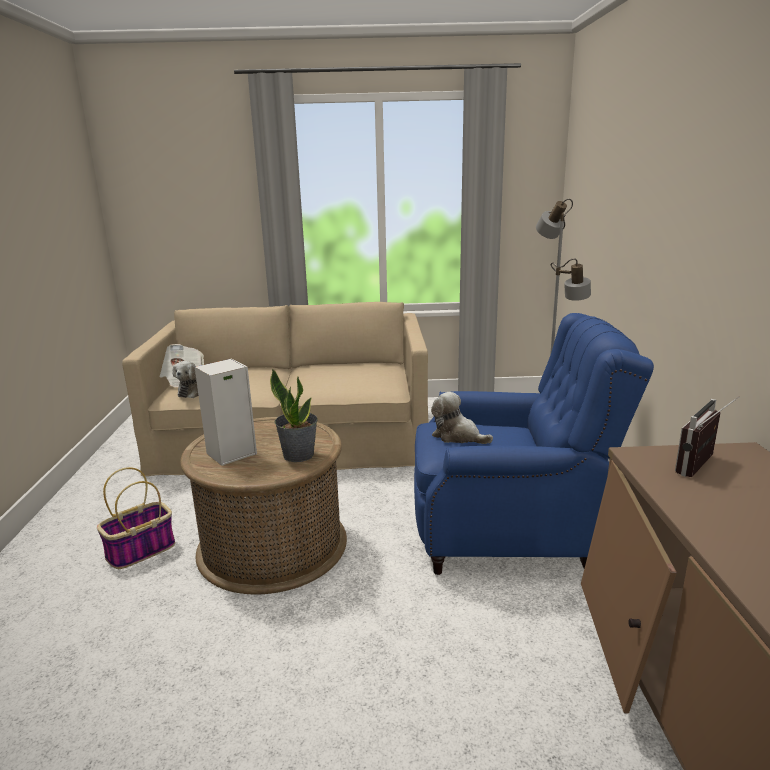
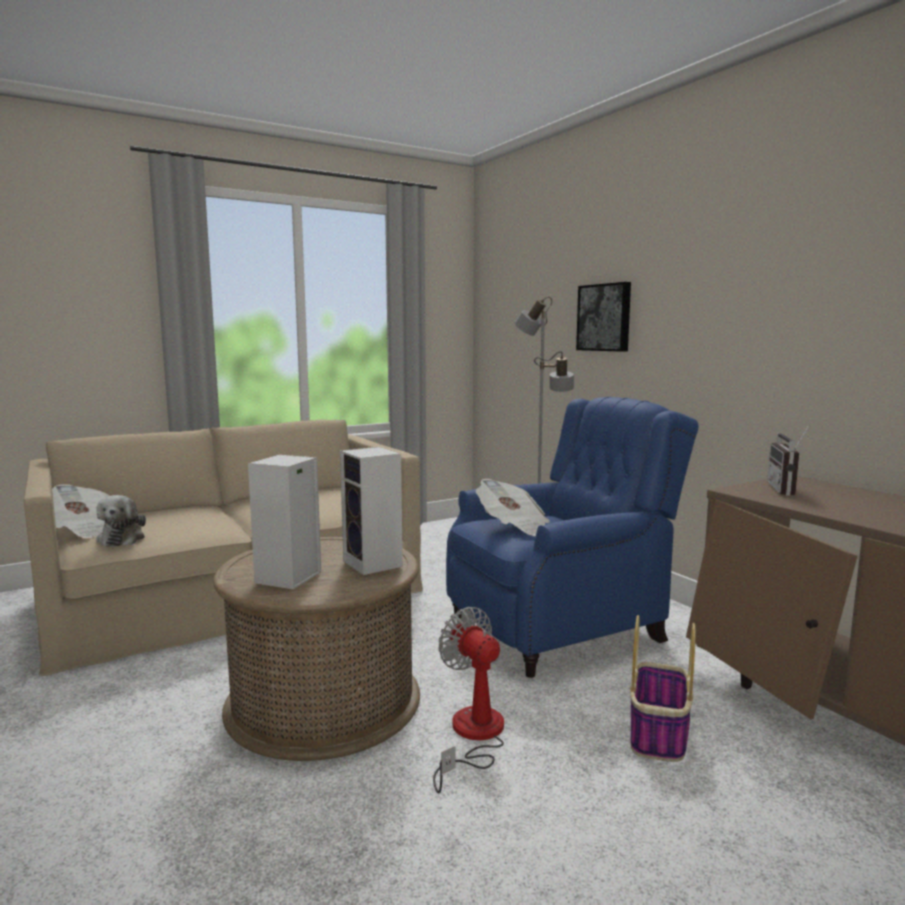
camera: 30 degrees left, 10 degrees down
(140, 551) = (137, 757): basket -> basket (658, 735)
(298, 455) = (374, 564): potted plant -> speaker
(342, 610) = (472, 736): none -> fan
(457, 436) = (512, 526): plush toy -> newspaper
(644, 219) = (605, 317): none -> picture

